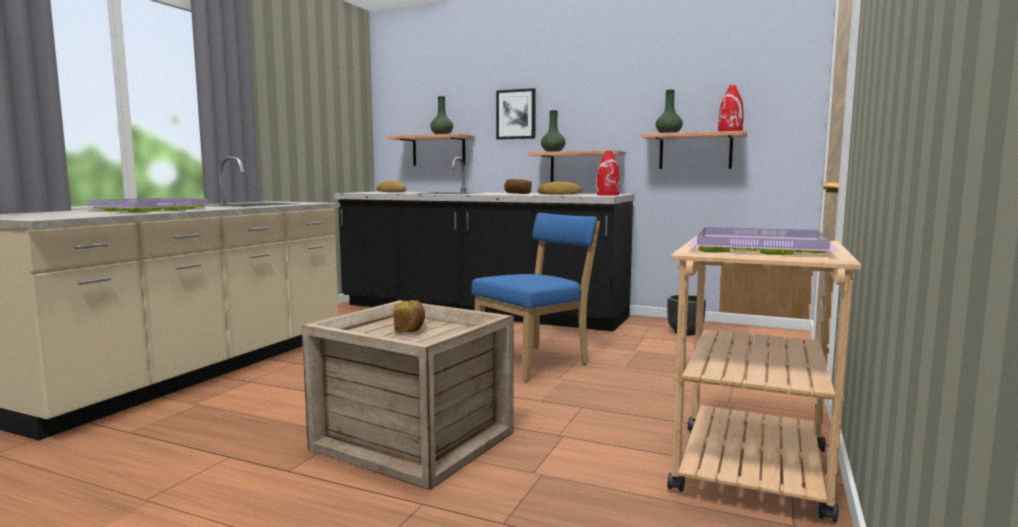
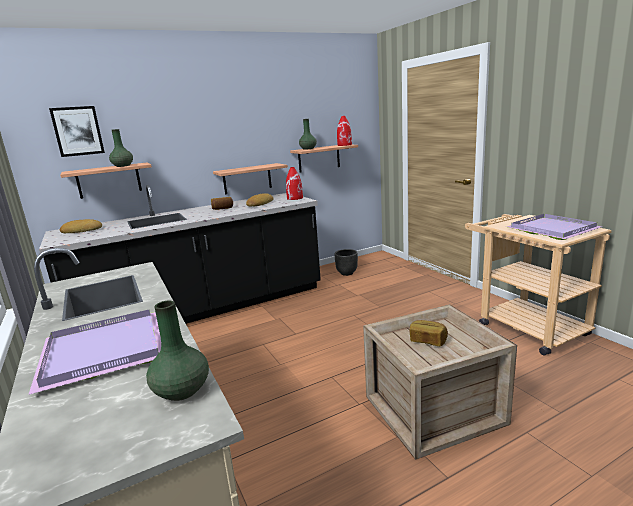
camera: 50 degrees left, 10 degrees up
(516, 114) = (185, 140): picture -> picture (77, 131)
(536, 362) = (341, 327): blue chair -> none
(553, 151) = (234, 170): green vase -> green vase (182, 390)

